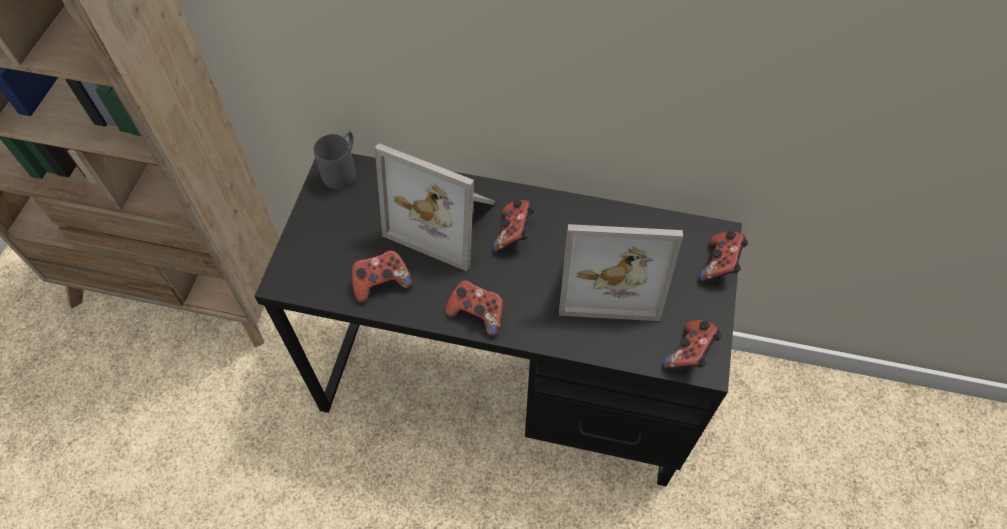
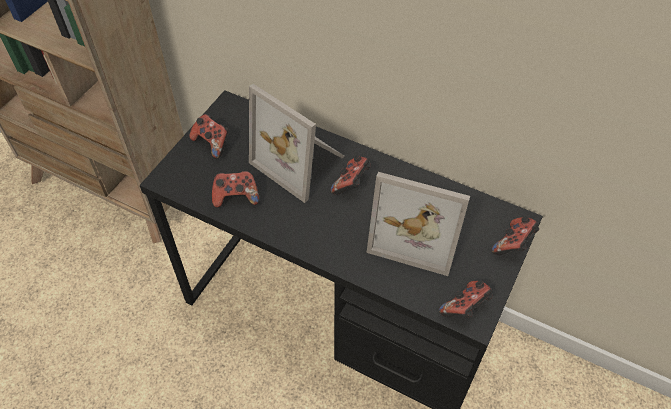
camera: 15 degrees right, 5 degrees down
(343, 170) = (236, 109): grey mug -> none
(477, 314) = (302, 236): game controller -> game controller (212, 143)

